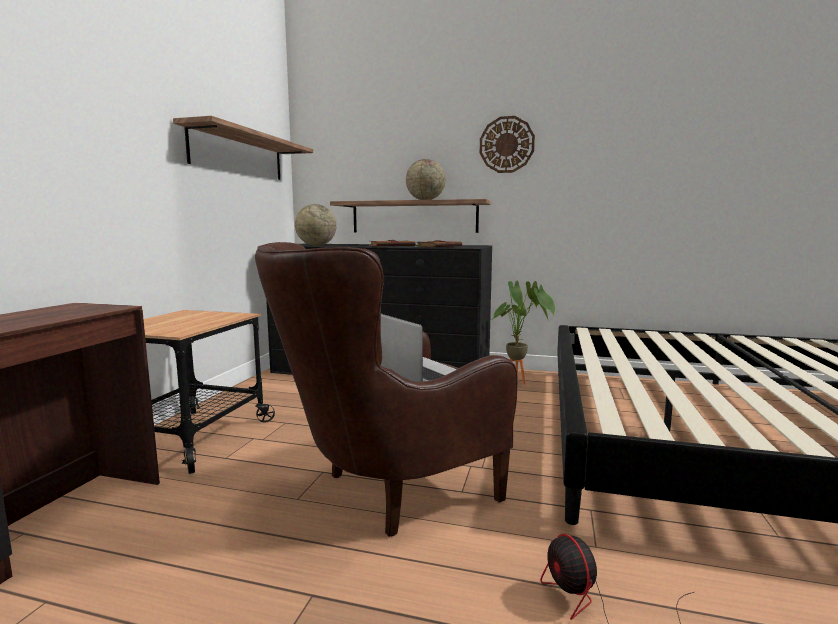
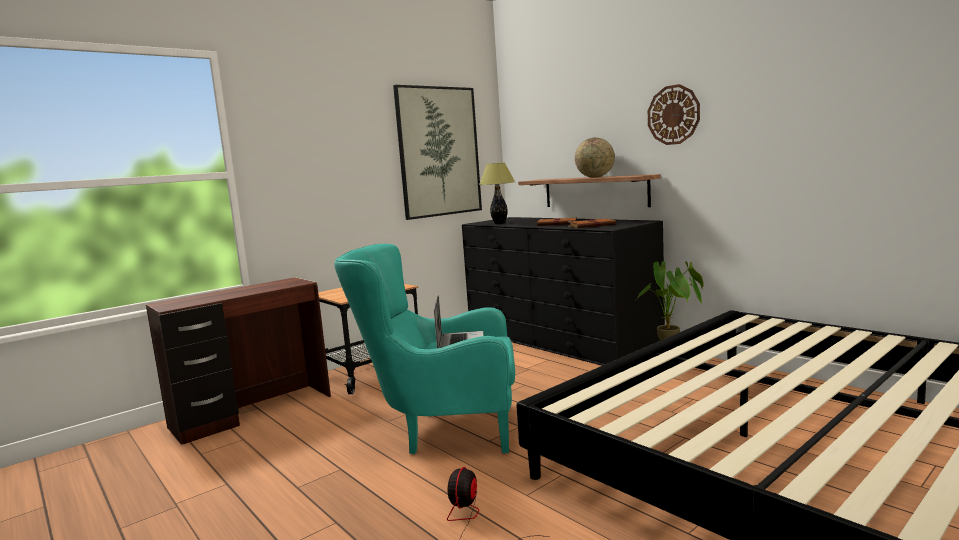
camera: 35 degrees right, 0 degrees up
(238, 155) = (439, 152): shelf -> picture
(316, 245) = (499, 223): globe -> table lamp
(387, 493) = (441, 430): brown armchair -> turquoise armchair

